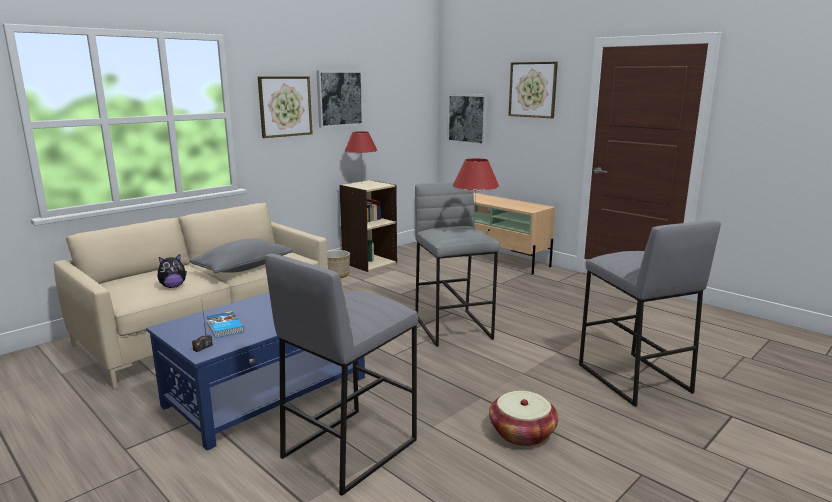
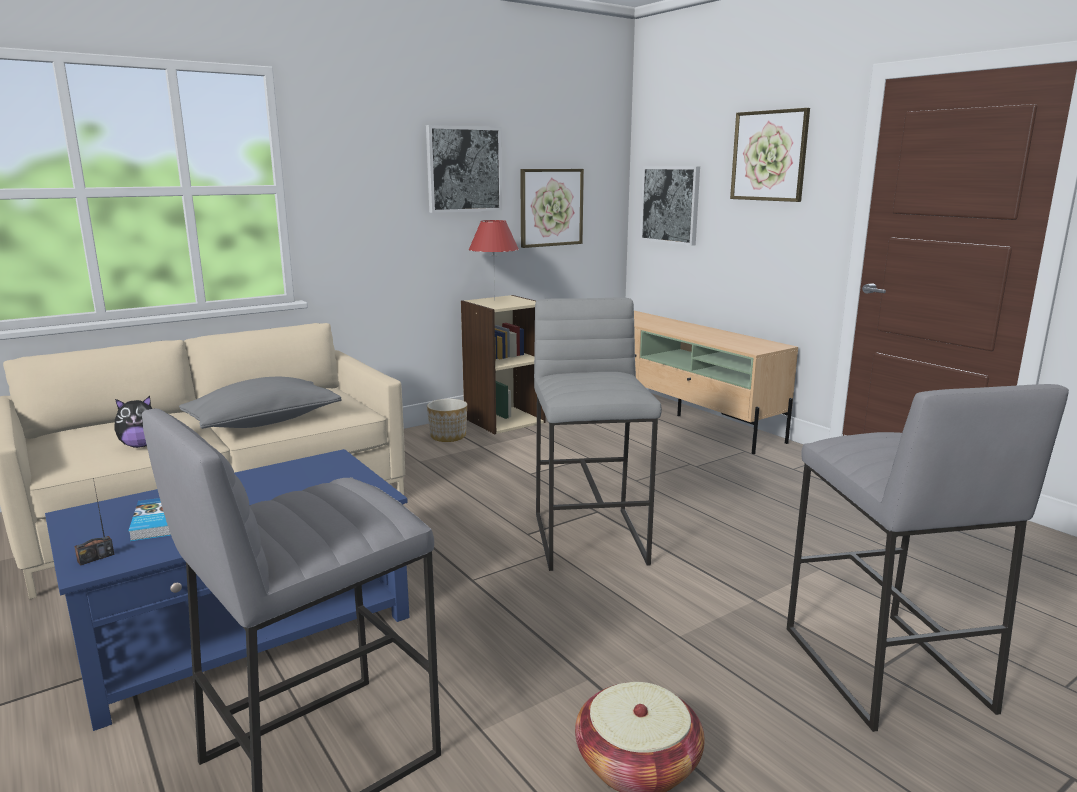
camera: 10 degrees right, 0 degrees up
(285, 106) = (374, 179): picture -> picture (551, 207)
(474, 232) = (621, 382): red table lamp -> none

